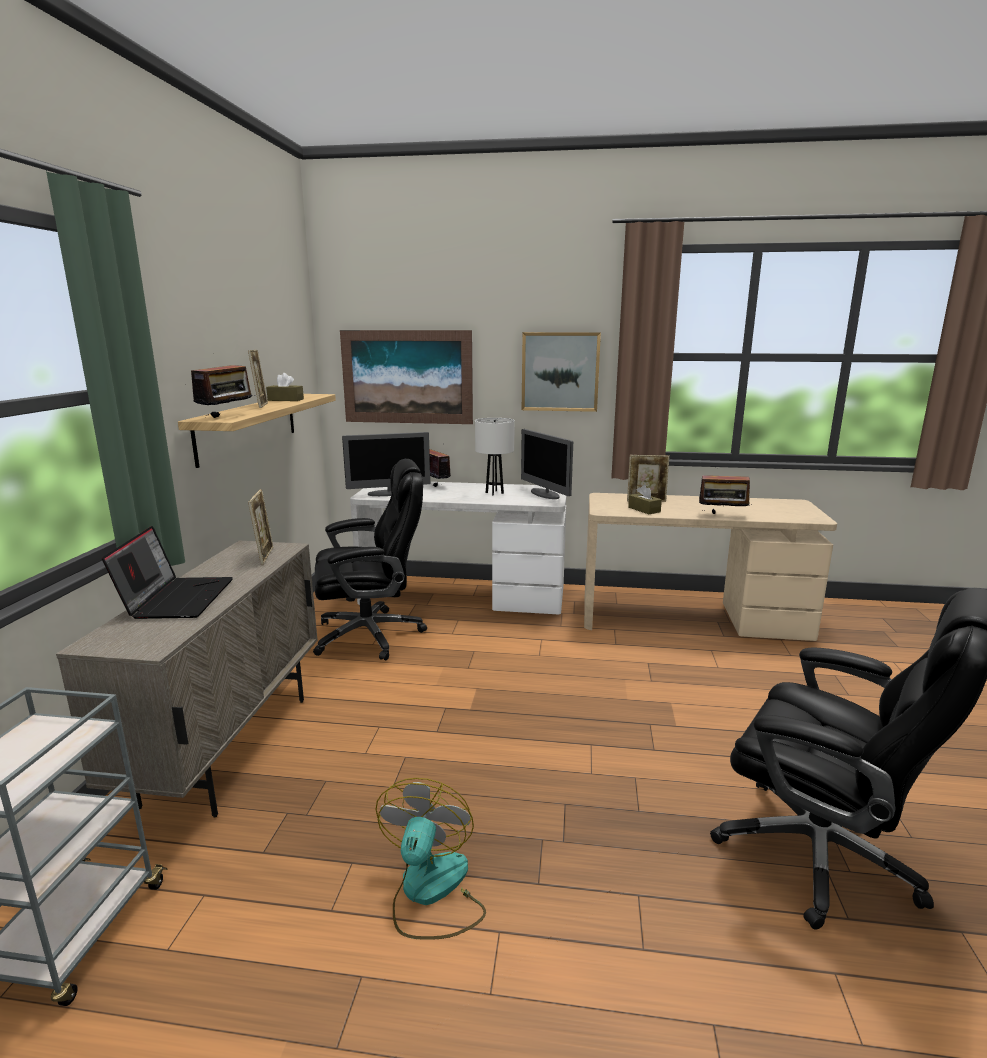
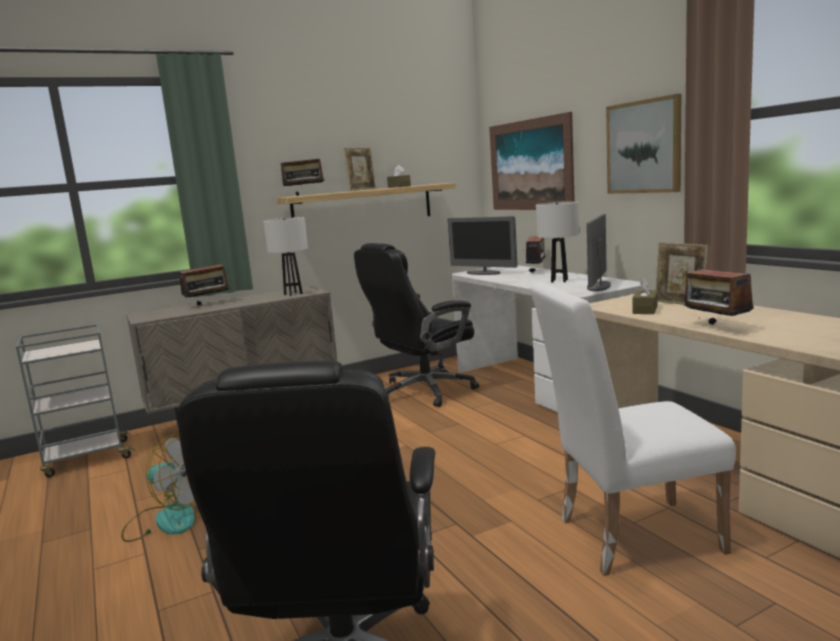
camera: 55 degrees right, 5 degrees down
(177, 598) = (208, 304): laptop -> radio
(265, 556) = (293, 294): picture frame -> white table lamp
(371, 635) = (423, 391): black office chair -> black office chair turned 105 degrees clockwise
(431, 892) = (166, 520): fan -> fan turned 45 degrees clockwise
(732, 677) = (627, 536): none -> white chair

